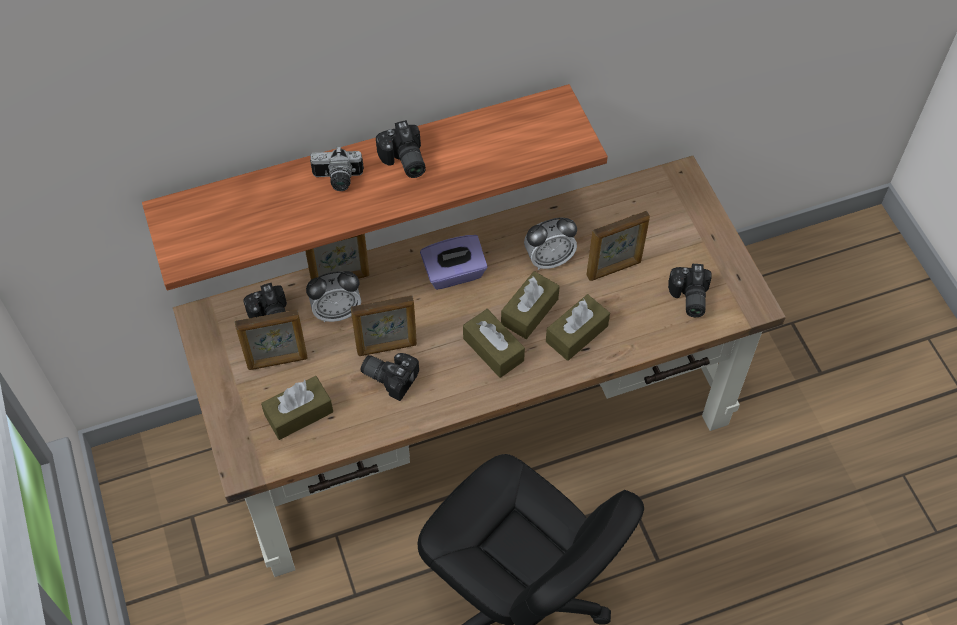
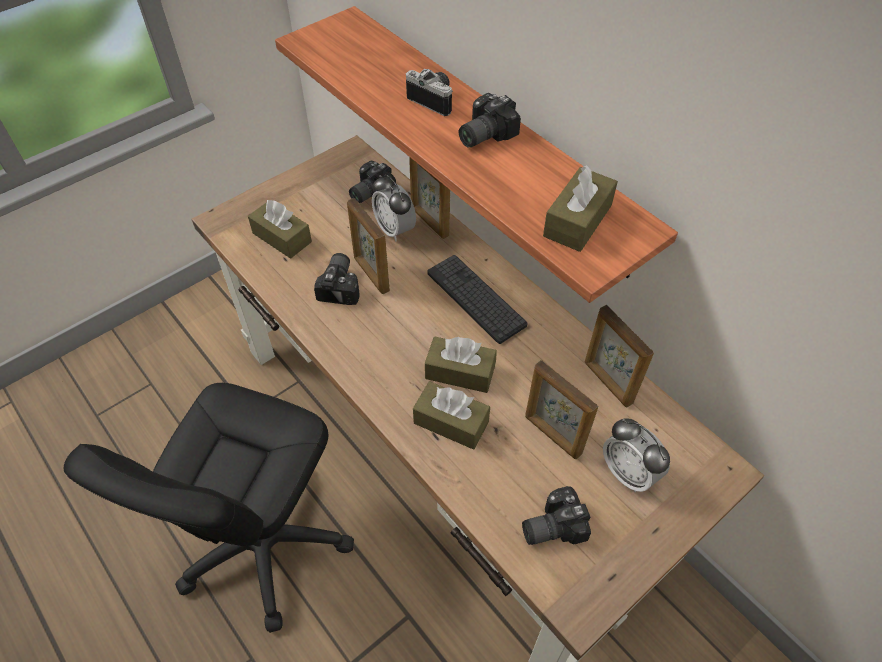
camera: 70 degrees right, 5 degrees down
(277, 361) = (329, 208): picture frame -> picture frame (607, 383)
(338, 180) = (435, 99): camera -> camera turned 150 degrees clockwise
(454, 274) = (475, 298): purple tissue box -> keyboard
(493, 349) = (401, 355): brown tissue box -> brown tissue box (577, 221)
(549, 259) = (533, 371): alarm clock -> alarm clock (628, 473)

